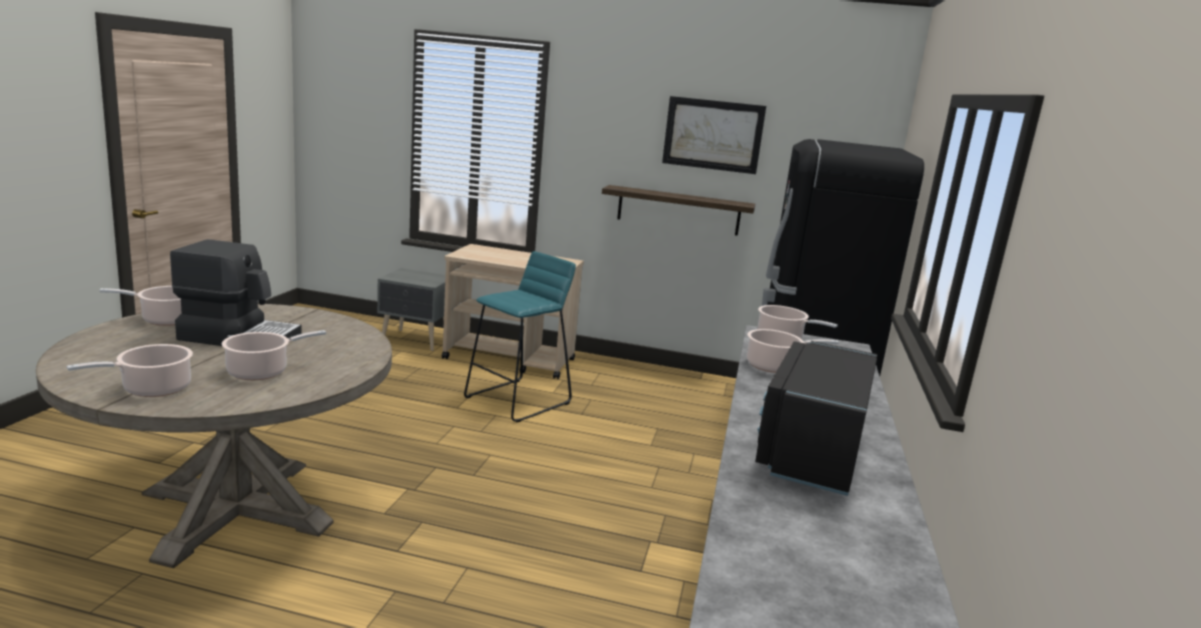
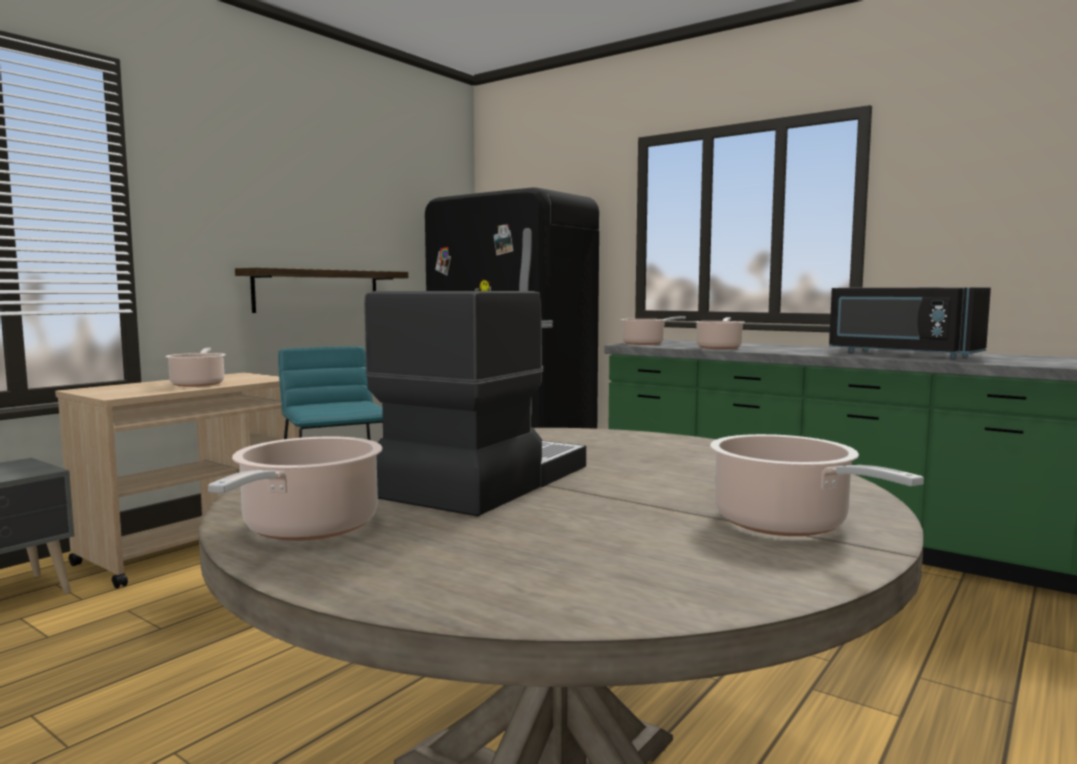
camera: 65 degrees left, 10 degrees down
(261, 372) = (681, 471): cooking pot -> cooking pot (198, 384)
(713, 135) = (338, 198): picture -> none

